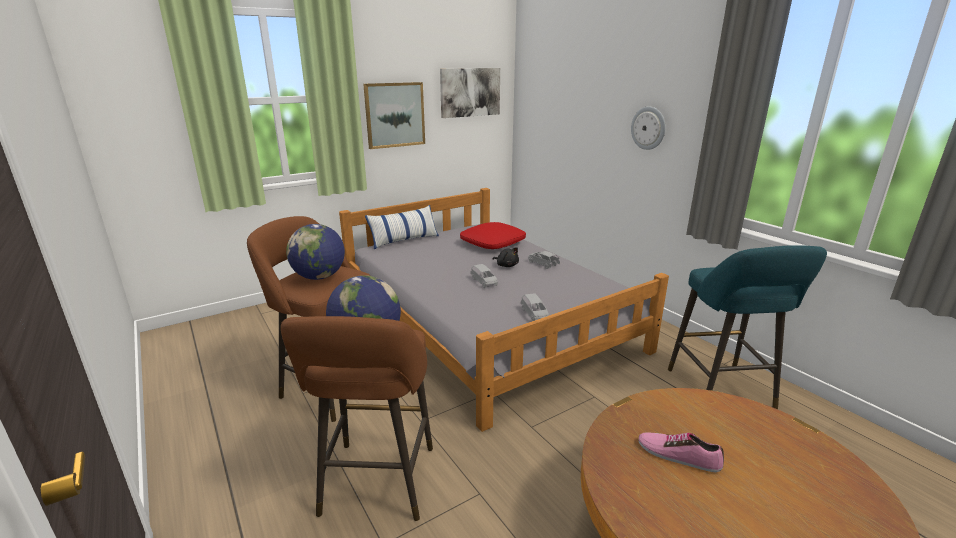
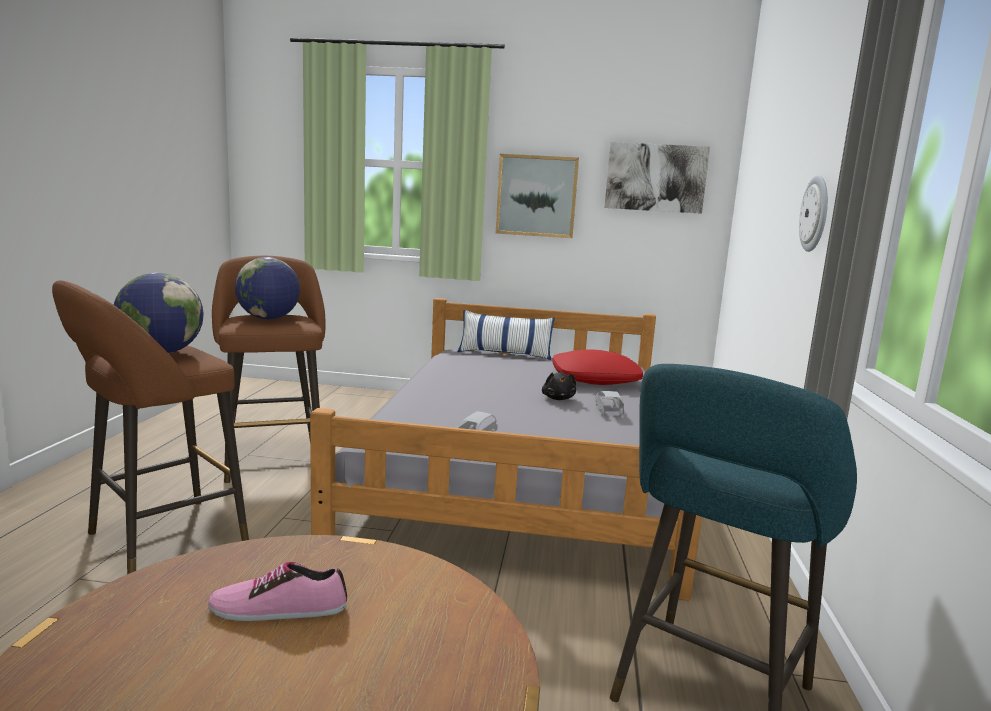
camera: 40 degrees right, 10 degrees down
(484, 282) = (494, 402): grey toy car -> none
(678, 455) = (278, 608): shoe -> shoe turned 75 degrees counterclockwise

